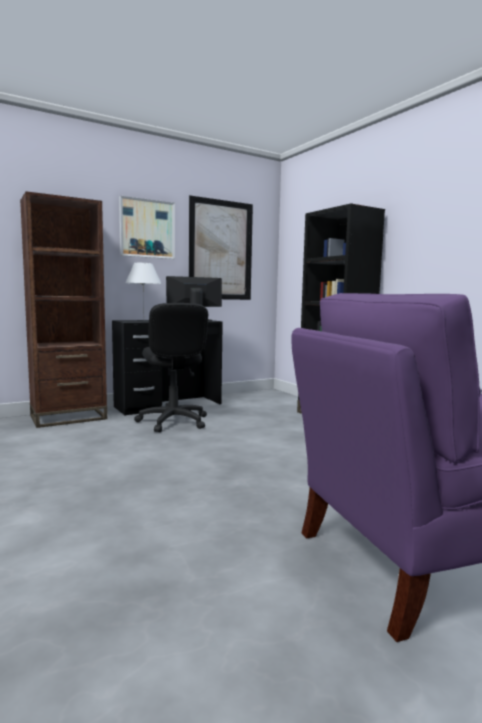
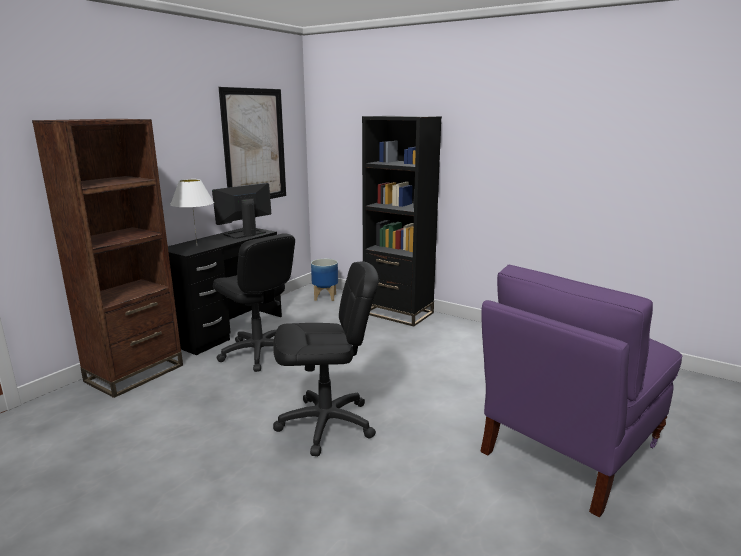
camera: 25 degrees left, 10 degrees up
(147, 229) = (179, 133): picture -> none
(169, 476) = (326, 424): none -> black office chair
(274, 398) = (325, 297): none -> planter

